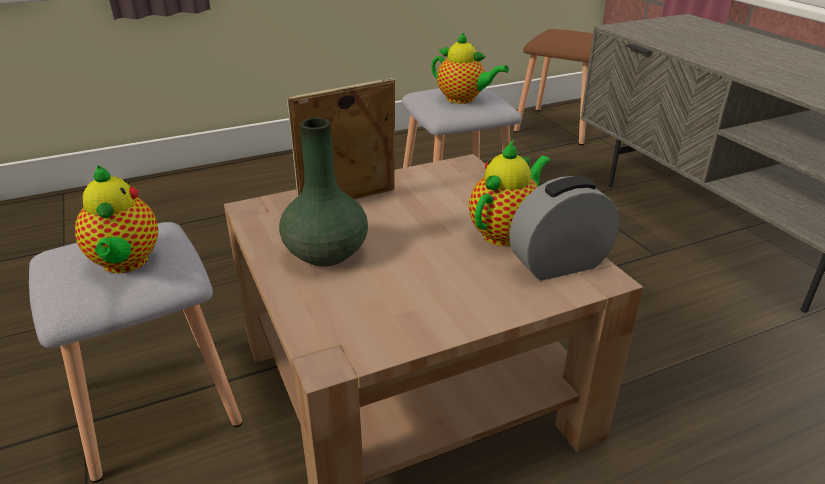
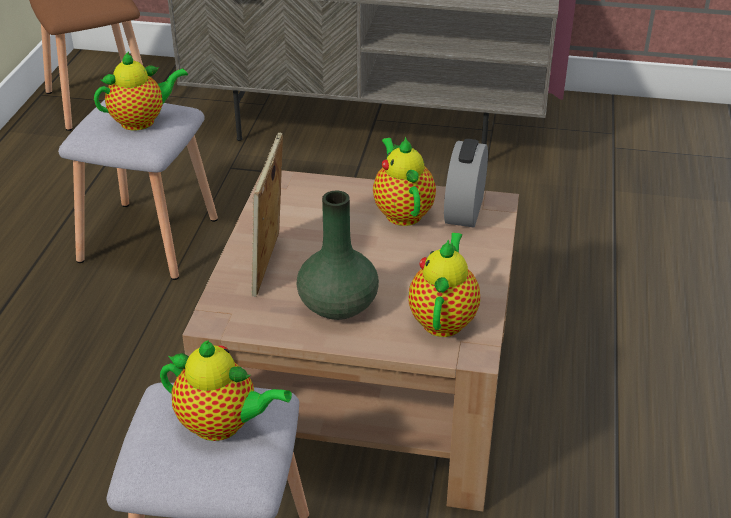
camera: 55 degrees left, 5 degrees up
(366, 319) = (443, 318): none -> teapot

